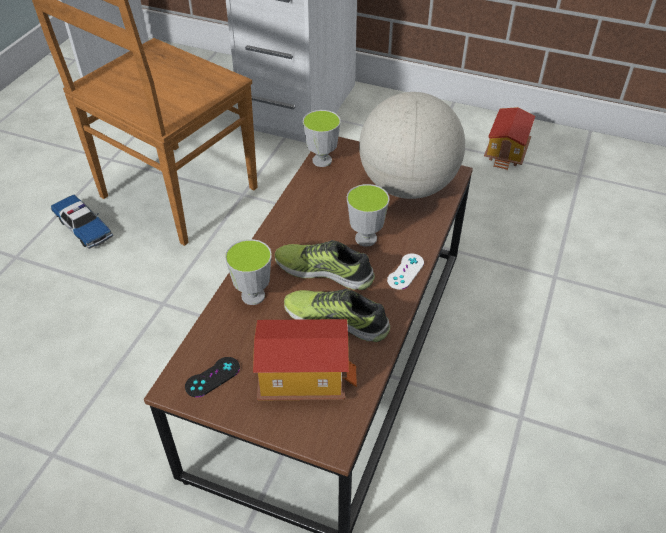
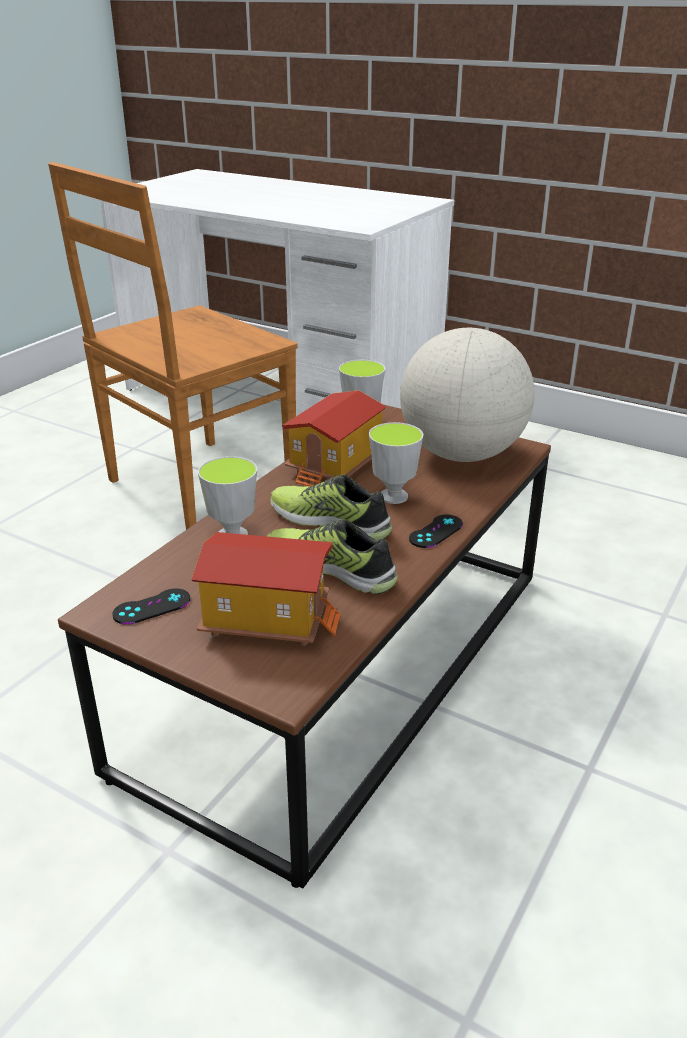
camera: 10 degrees right, 15 degrees down
(83, 227) = (79, 506): toy car -> none
(405, 271) = (436, 531): white game controller -> black game controller
(507, 152) = (620, 481): toy house -> toy house (337, 466)

